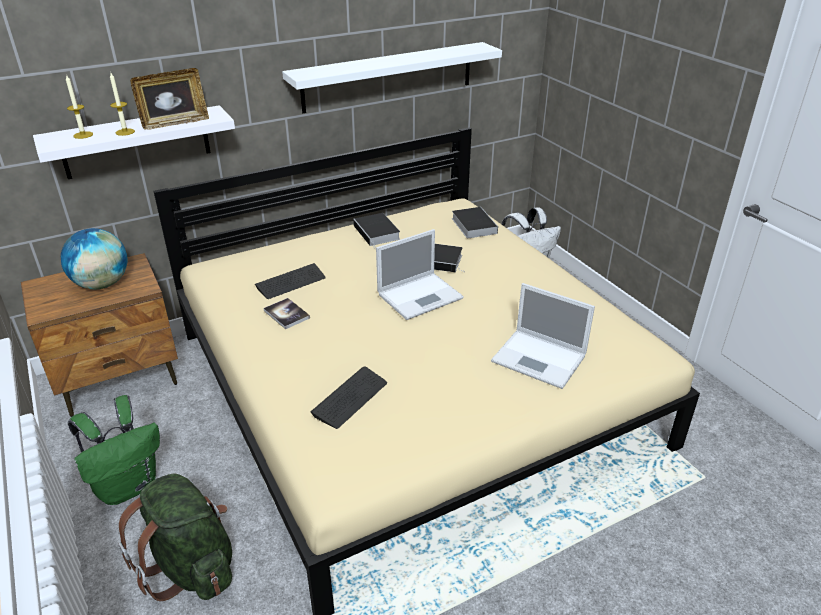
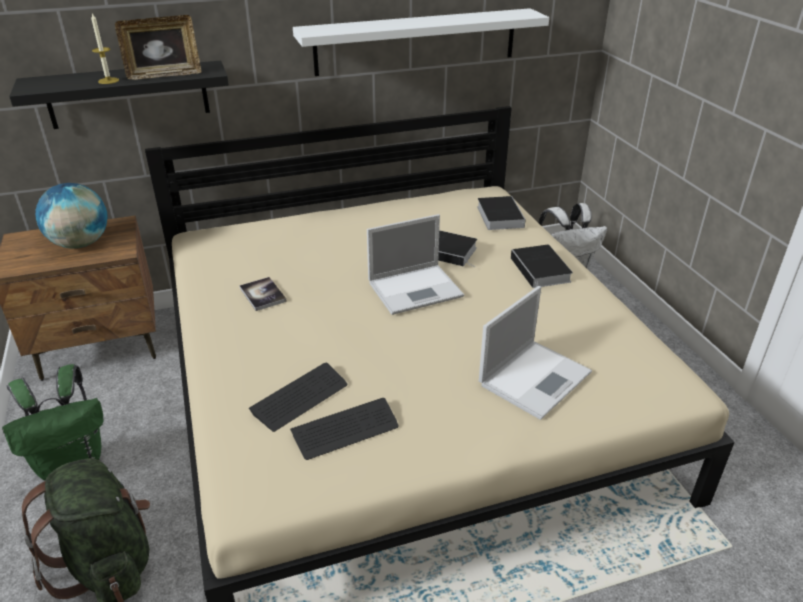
camera: 10 degrees right, 0 degrees up
(83, 135) = (65, 81): candle -> none
(136, 142) = (128, 95): white shelf -> black shelf
(291, 282) = (279, 260): keyboard -> keyboard (345, 430)
(377, 233) = (390, 216): book -> book (541, 271)
(540, 359) = (535, 377): laptop -> laptop turned 90 degrees counterclockwise

